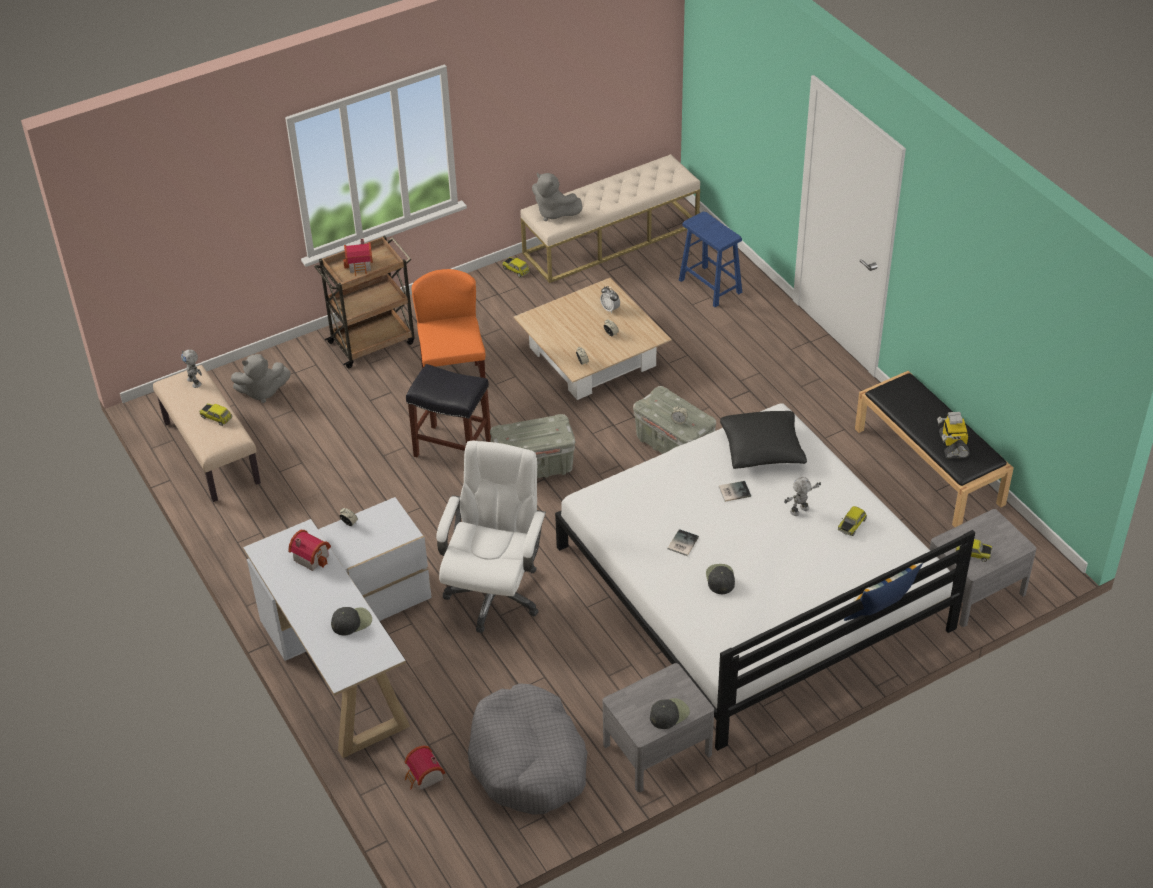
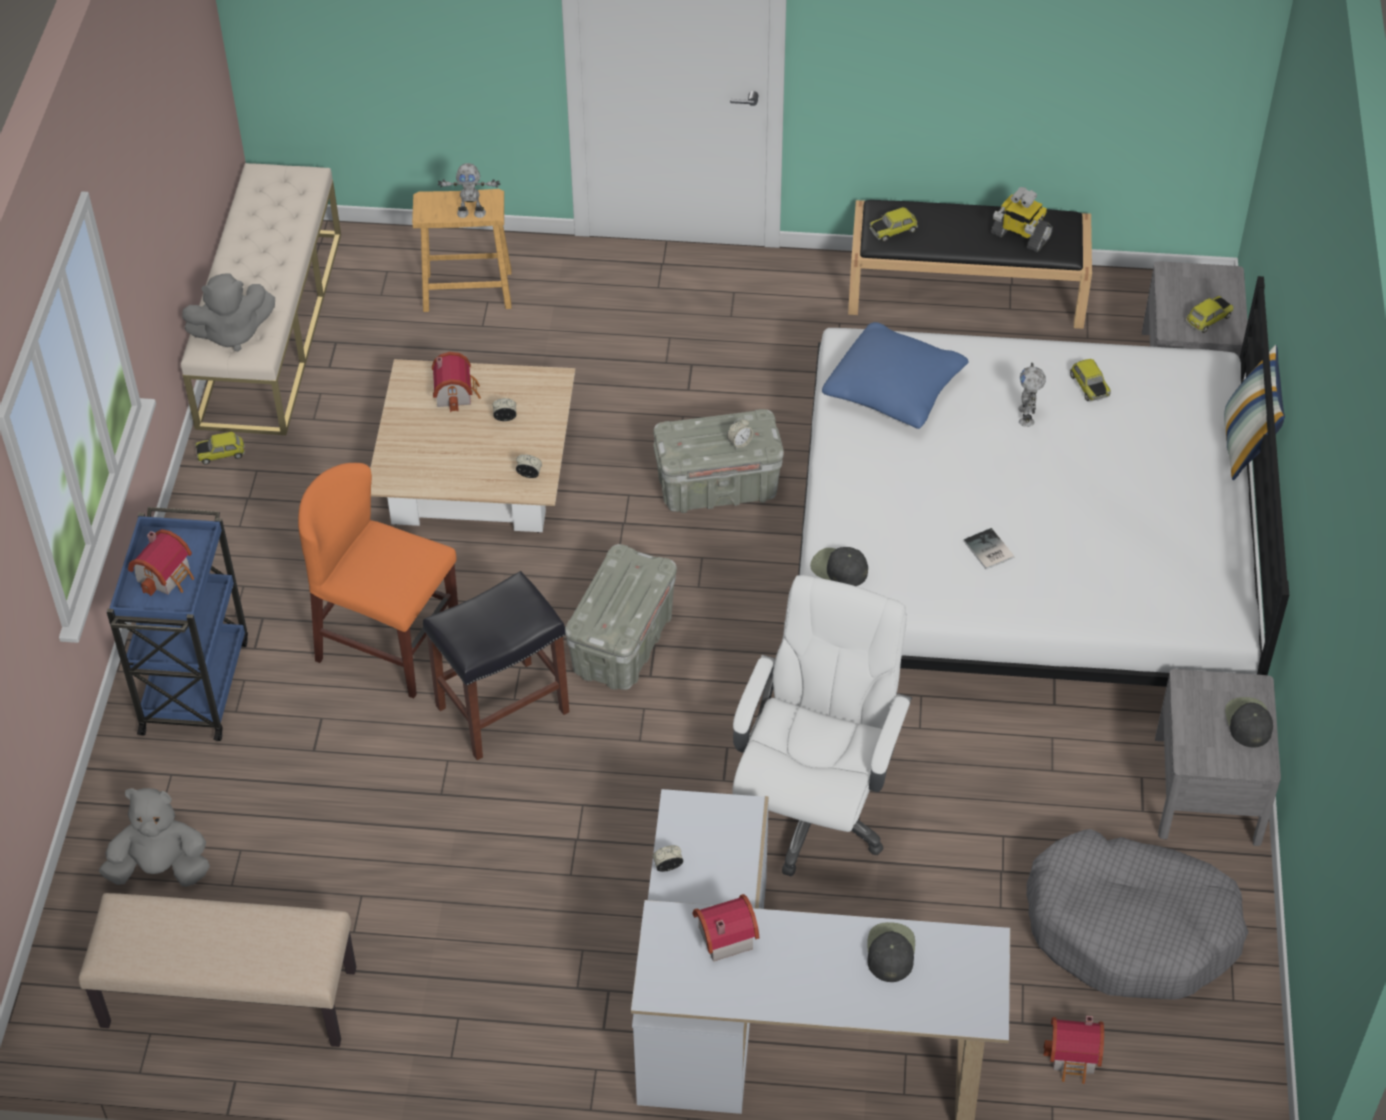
camera: 55 degrees left, 5 degrees up
(195, 382) = (143, 917): toy robot -> toy robot (471, 212)
(217, 417) = (253, 927): toy car -> toy car (893, 230)
(262, 392) = (161, 869): grey plush toy -> grey plush toy turned 120 degrees counterclockwise
(373, 342) = (195, 684): brown cart -> blue cart
(494, 593) = (814, 809): white office chair -> white office chair turned 60 degrees clockwise
(610, 309) = (456, 392): alarm clock -> toy house
(710, 286) = (467, 290): blue stool -> brown stool
(720, 579) = (1079, 549): black cap -> black cap (838, 568)
(733, 491) = (941, 455): book -> none
(762, 450) = (894, 390): black pillow -> blue pillow

